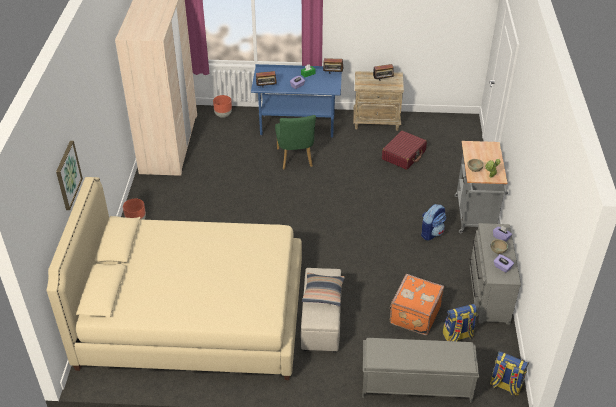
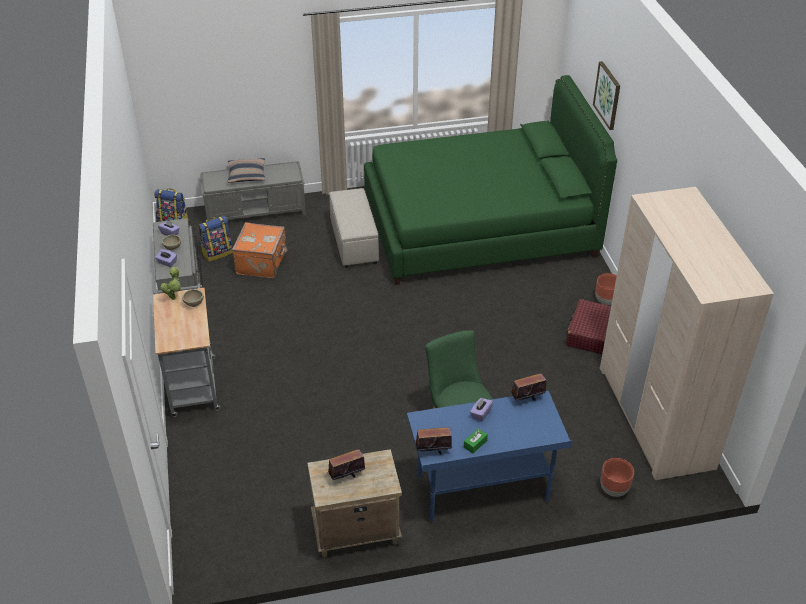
camera: 165 degrees right, 0 degrees up
(193, 316) = (478, 226): beige bed -> green bed
(323, 293) = (352, 213): pillow -> pillow (247, 175)
(404, 155) = (299, 467): red suitcase -> red suitcase (590, 333)
(431, 233) = (249, 351): backpack -> none

